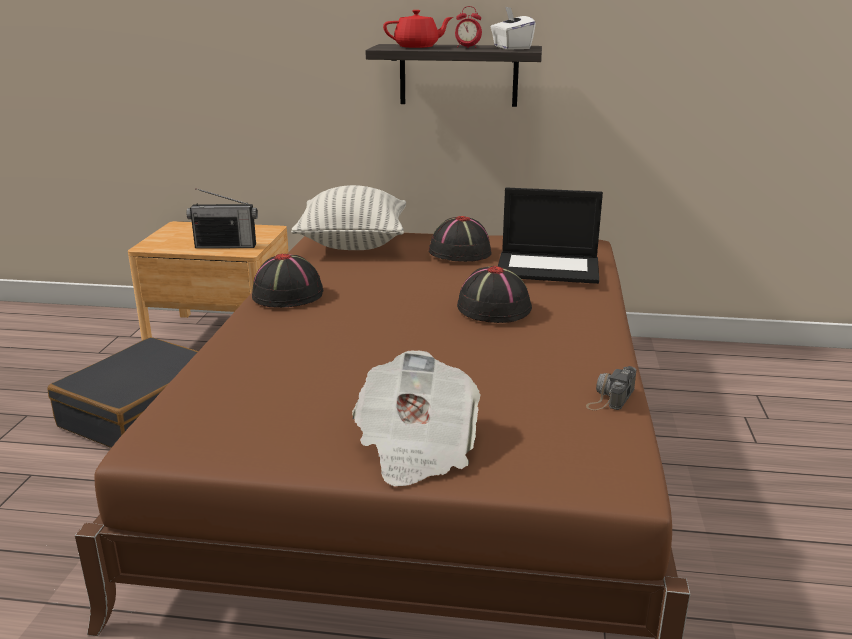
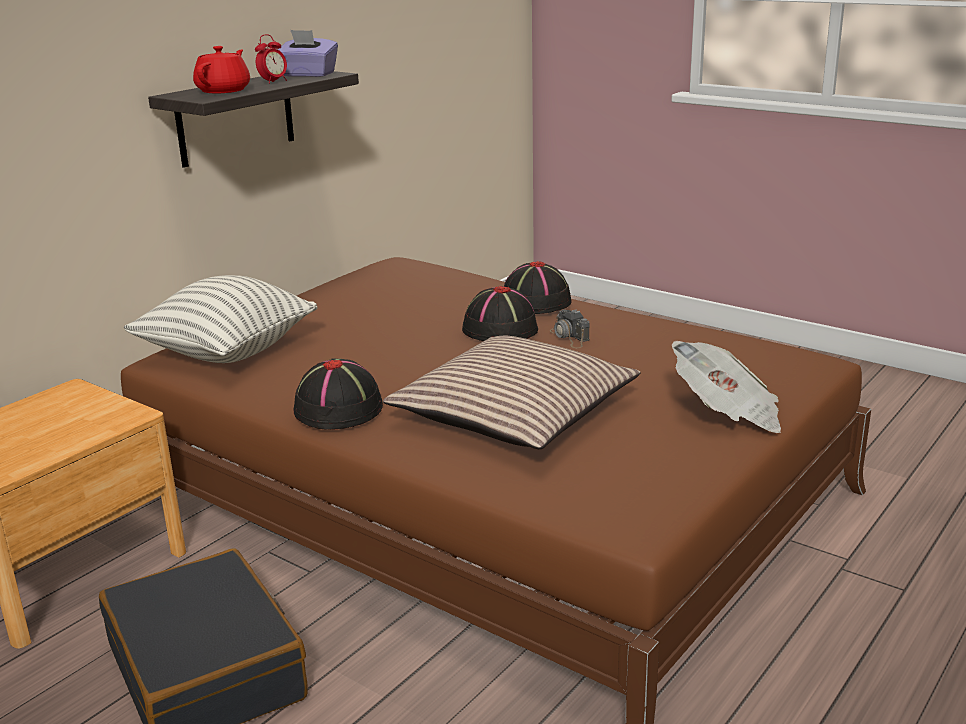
camera: 60 degrees left, 0 degrees up
(226, 245) = (88, 424): radio -> none
(327, 351) = (513, 414): none -> pillow
(459, 252) = (348, 310): black hat -> black hat (535, 303)
(511, 48) = (308, 75): white tissue box -> purple tissue box
(549, 267) = (444, 287): laptop -> none
(610, 397) = (701, 334): camera -> camera (570, 337)

